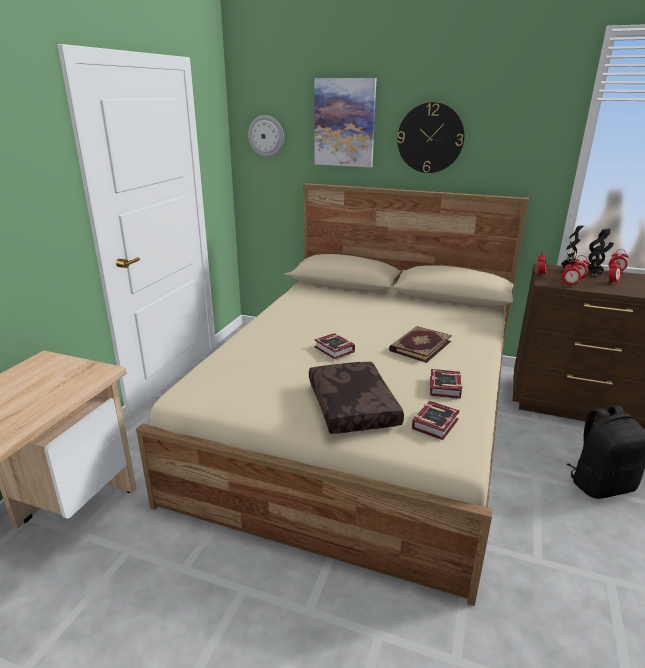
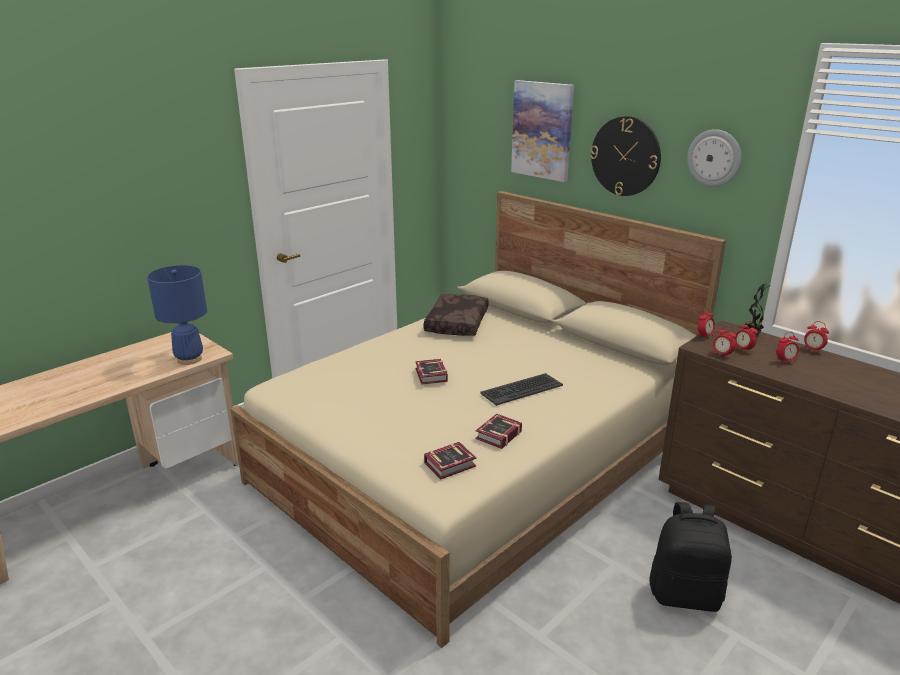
camera: 25 degrees right, 0 degrees up
(79, 383) = (189, 359): none -> blue table lamp
(266, 136) = (471, 136): wall clock -> wall clock (714, 158)
(350, 406) = (392, 430): brown pillow -> brown pillow (456, 323)
(419, 346) = (521, 389): book -> keyboard
(594, 275) = (776, 348): potted plant -> none

